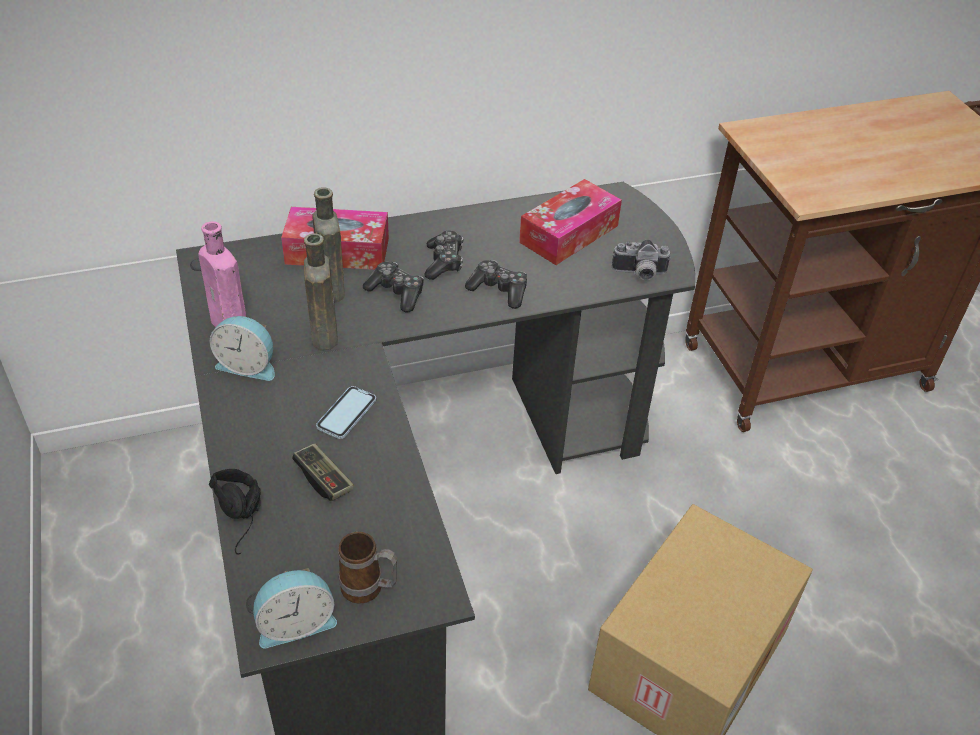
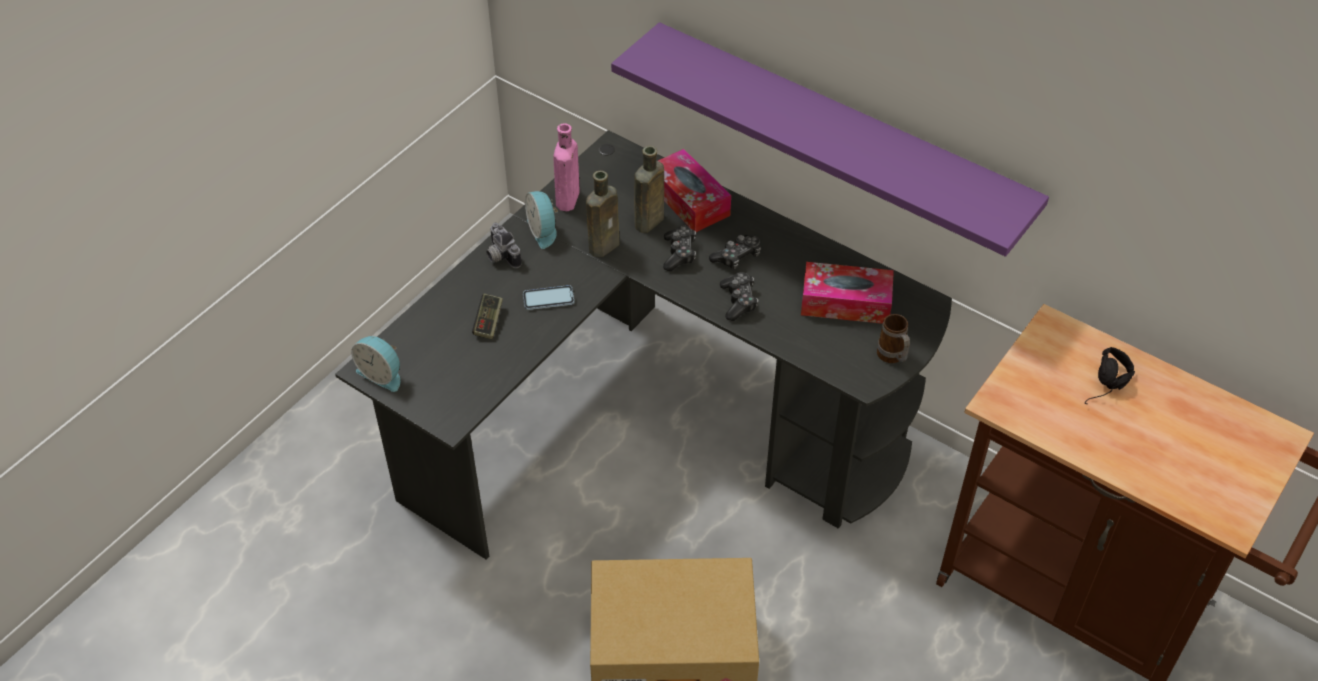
camera: 55 degrees right, 5 degrees up
(246, 518) = (431, 308): black headphones -> black headphones (1109, 389)
(369, 589) = (430, 391): mug -> mug (893, 358)
(476, 75) = (839, 135): none -> purple shelf
(639, 274) = (843, 365): camera -> camera (500, 256)

